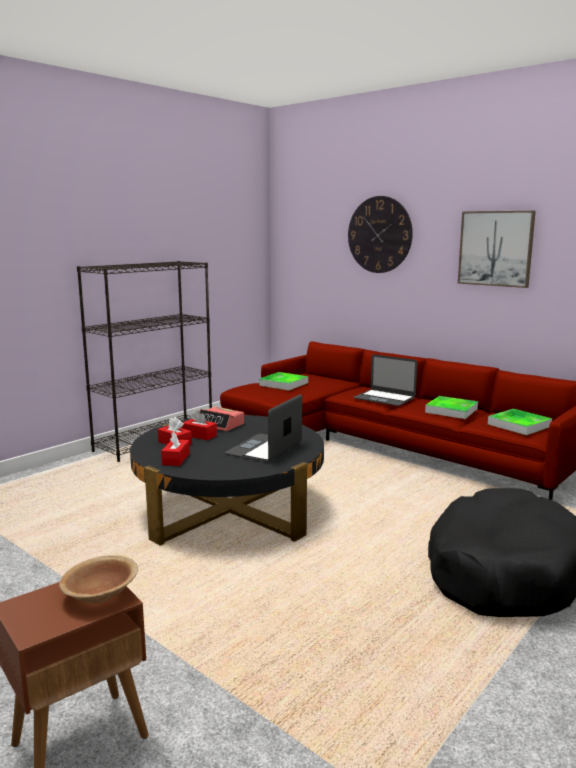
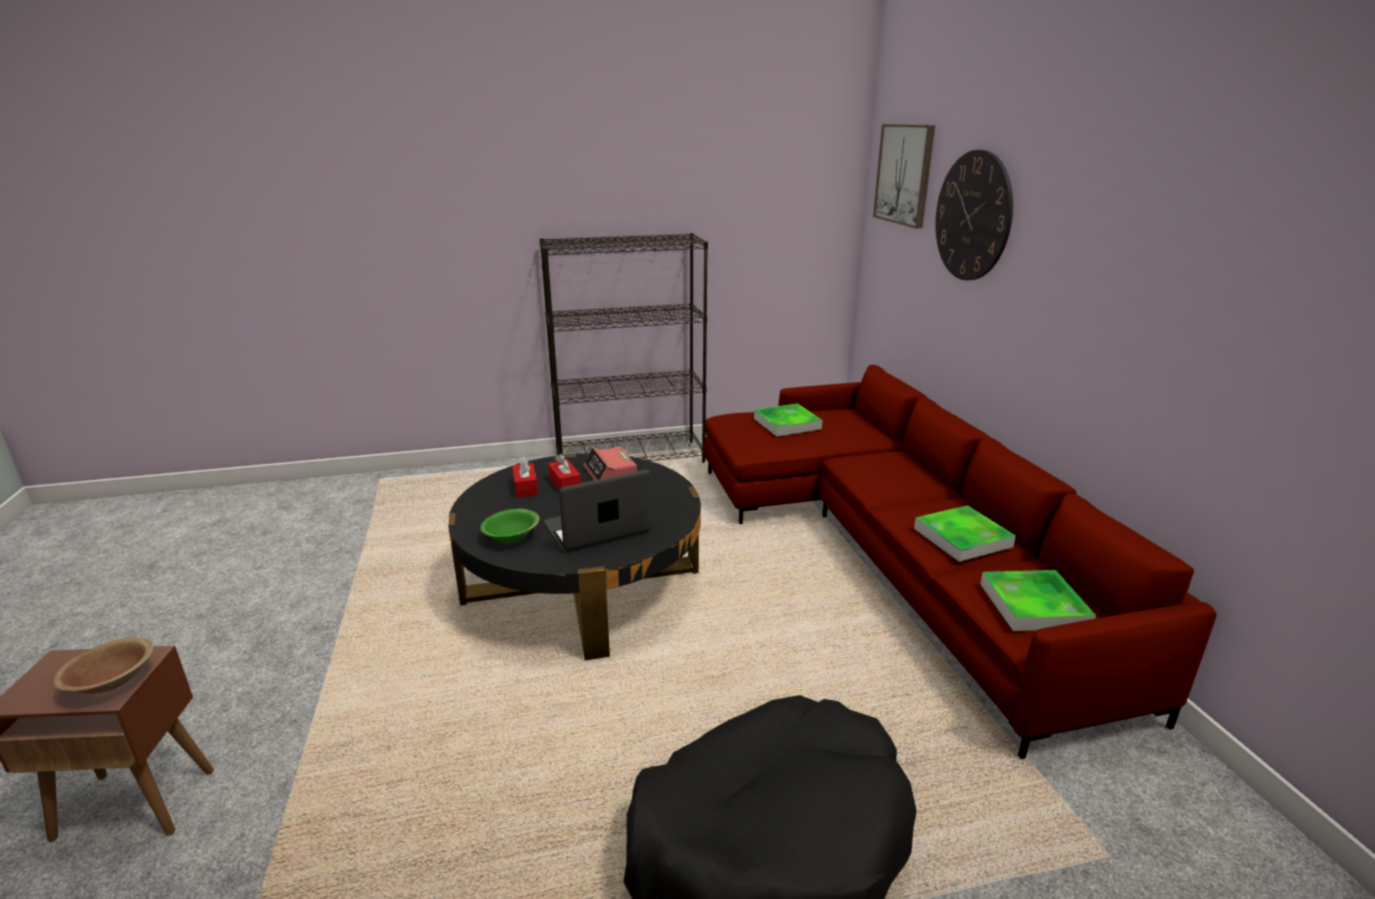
camera: 35 degrees right, 10 degrees up
(176, 459) = (490, 512): red tissue box -> none
(217, 465) = (511, 537): none -> green bowl
(384, 398) = (895, 483): laptop -> none
(495, 248) = (1120, 272): picture -> picture (904, 174)

